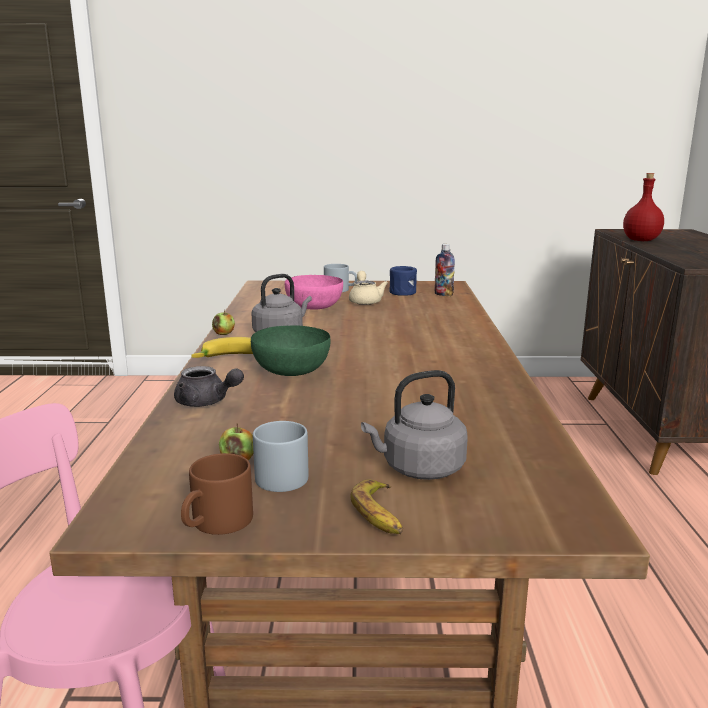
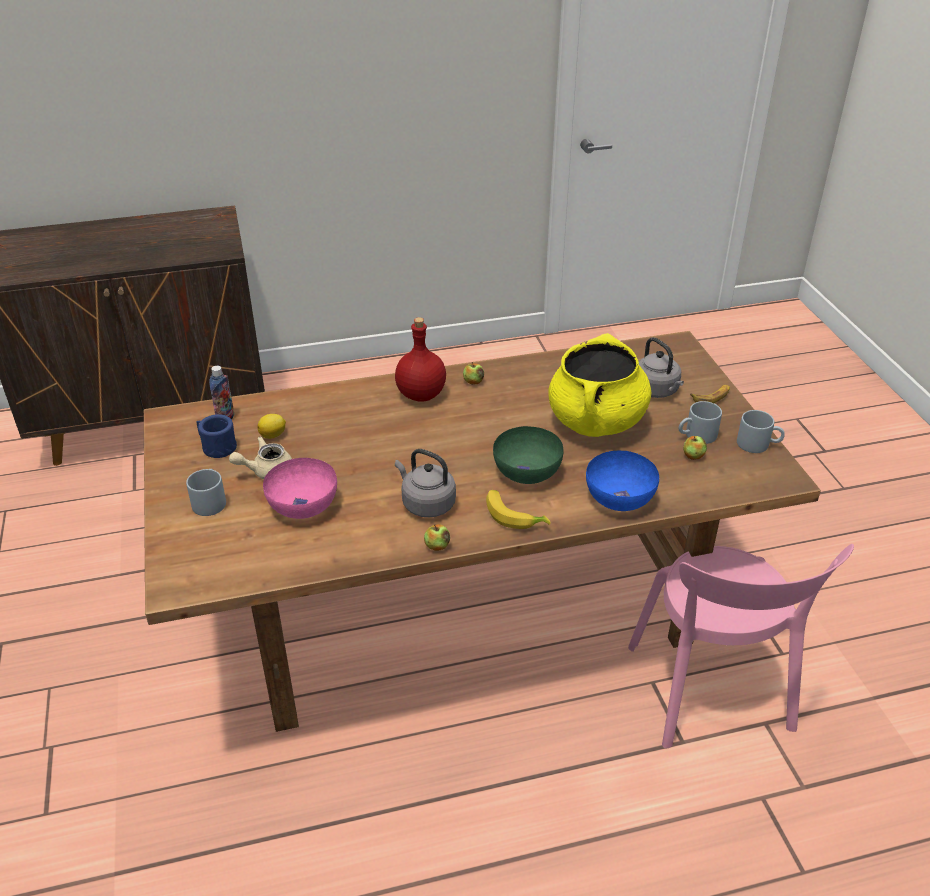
camera: 105 degrees left, 20 degrees up
(206, 402) = (618, 497): grey teapot -> blue bowl
(216, 524) = (758, 444): brown mug -> grey mug
(361, 414) = (596, 421): none -> yellow cooking pot
(412, 303) = (273, 435): none -> lemon
(478, 366) = (473, 381): none -> apple
(641, 240) = (77, 266): red bottle -> red bottle (422, 394)

